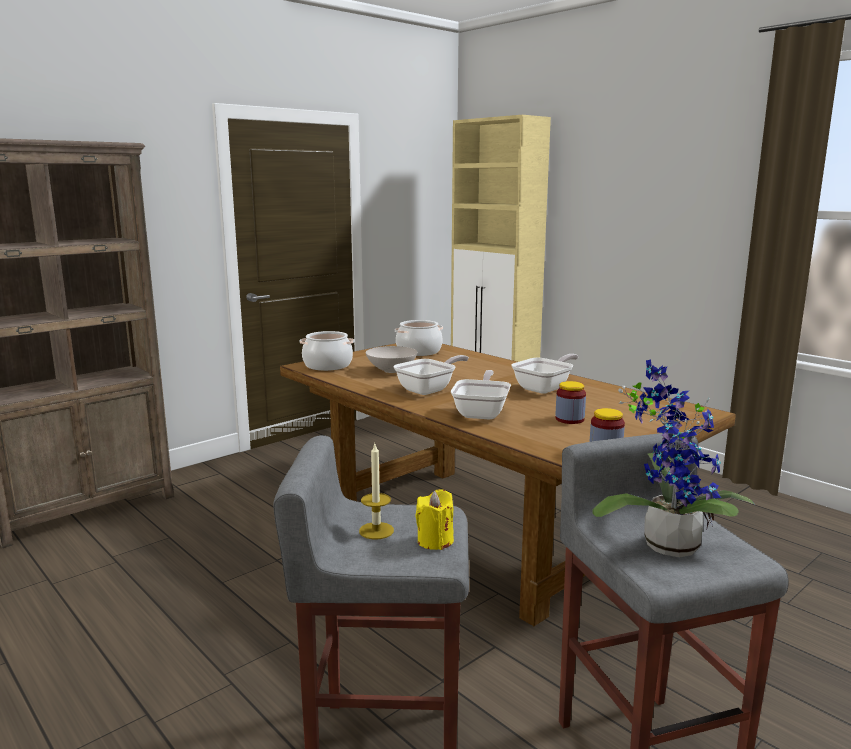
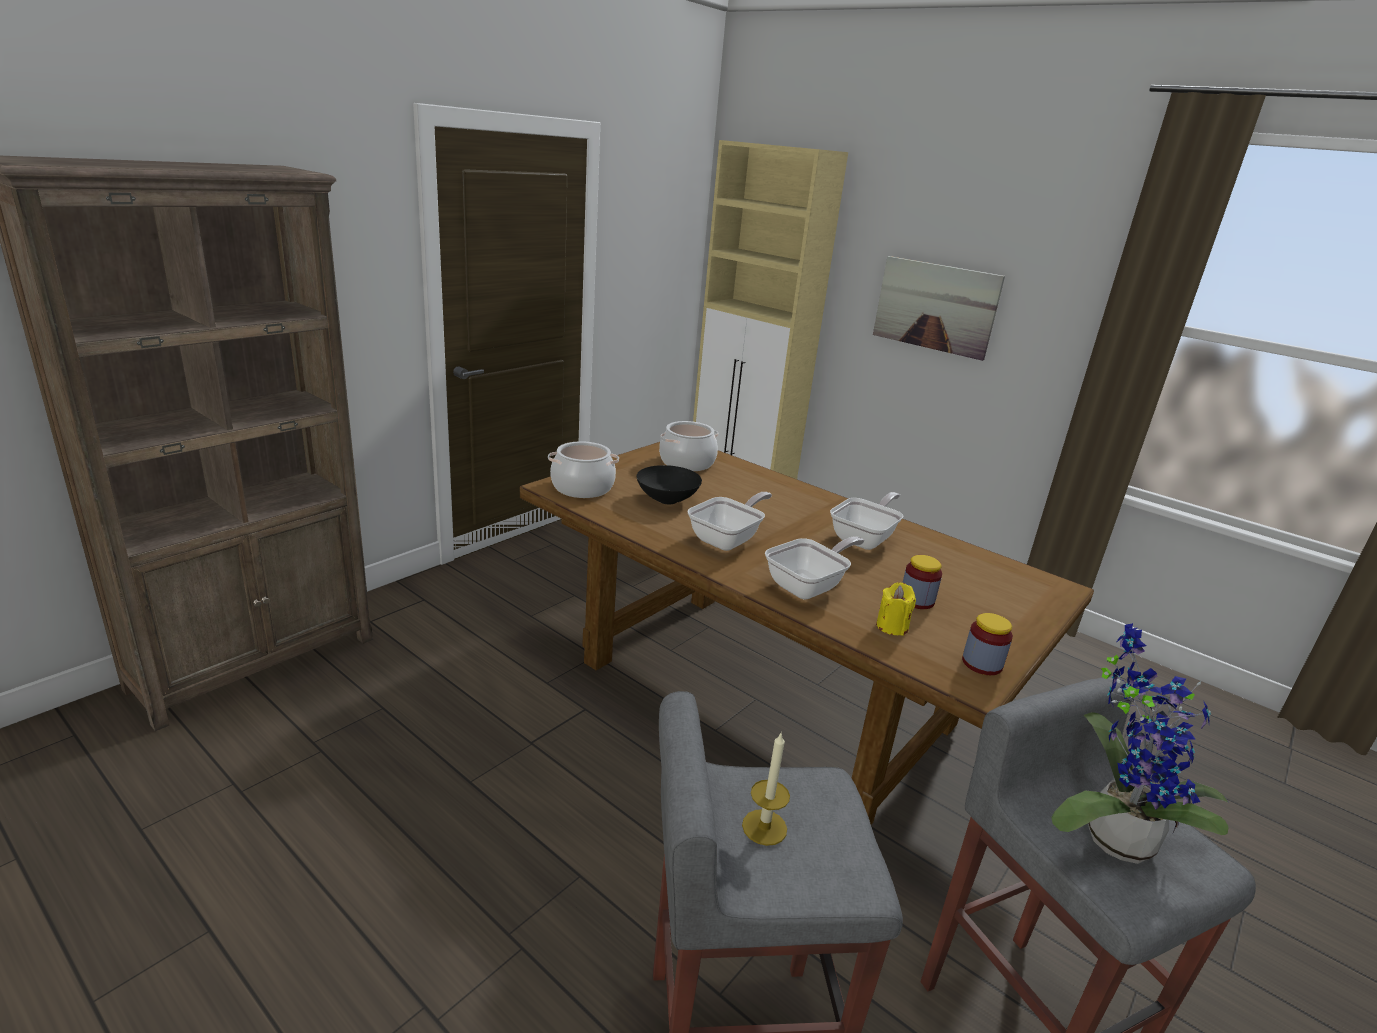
camera: 10 degrees left, 10 degrees up
(391, 371) = (667, 500): white bowl -> black bowl
(435, 541) = (844, 844): yellow candle -> yellow candle (892, 626)
(482, 412) = (809, 586): frying pan -> frying pan turned 45 degrees clockwise
(629, 226) = (935, 307): none -> picture

